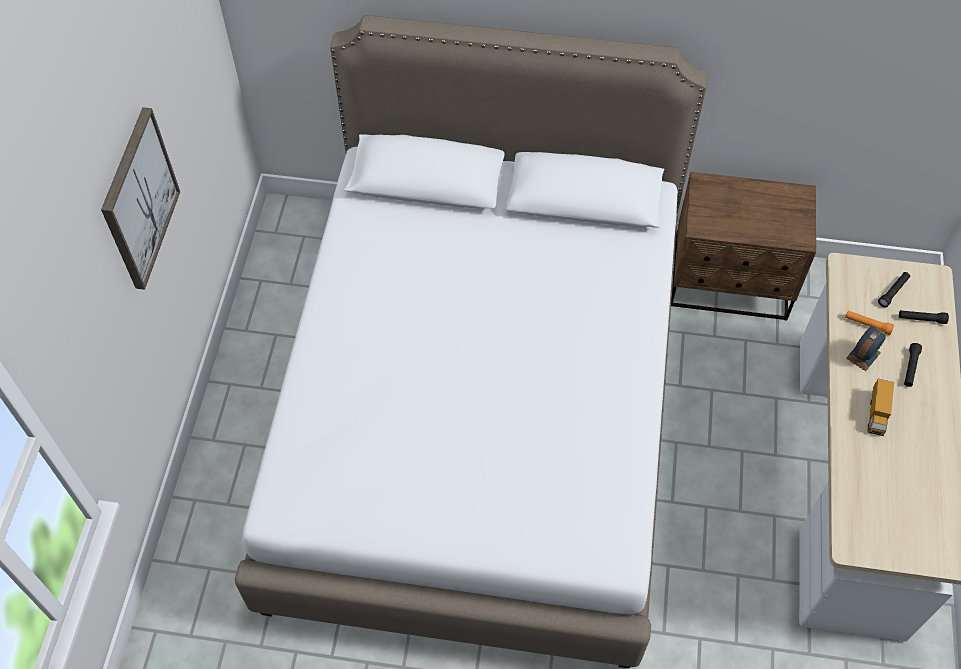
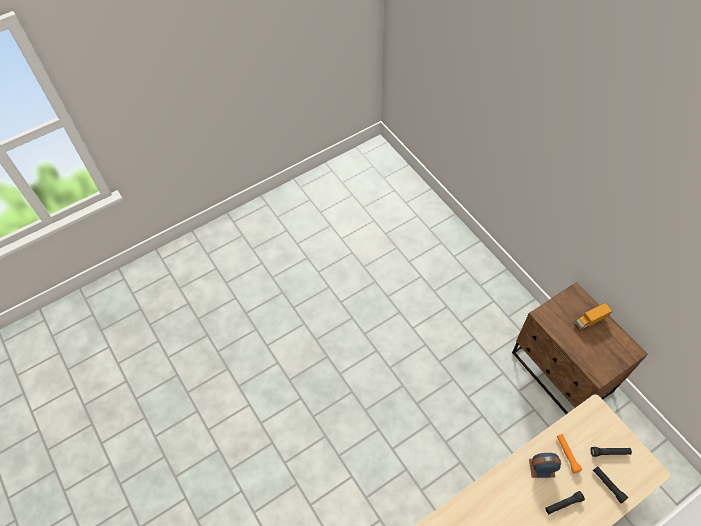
camera: 50 degrees right, 0 degrees up
(139, 199) = (231, 58): picture -> none
(480, 414) = (353, 316): white bed -> none
(876, 413) = (507, 506): toy truck -> toy truck (590, 321)

